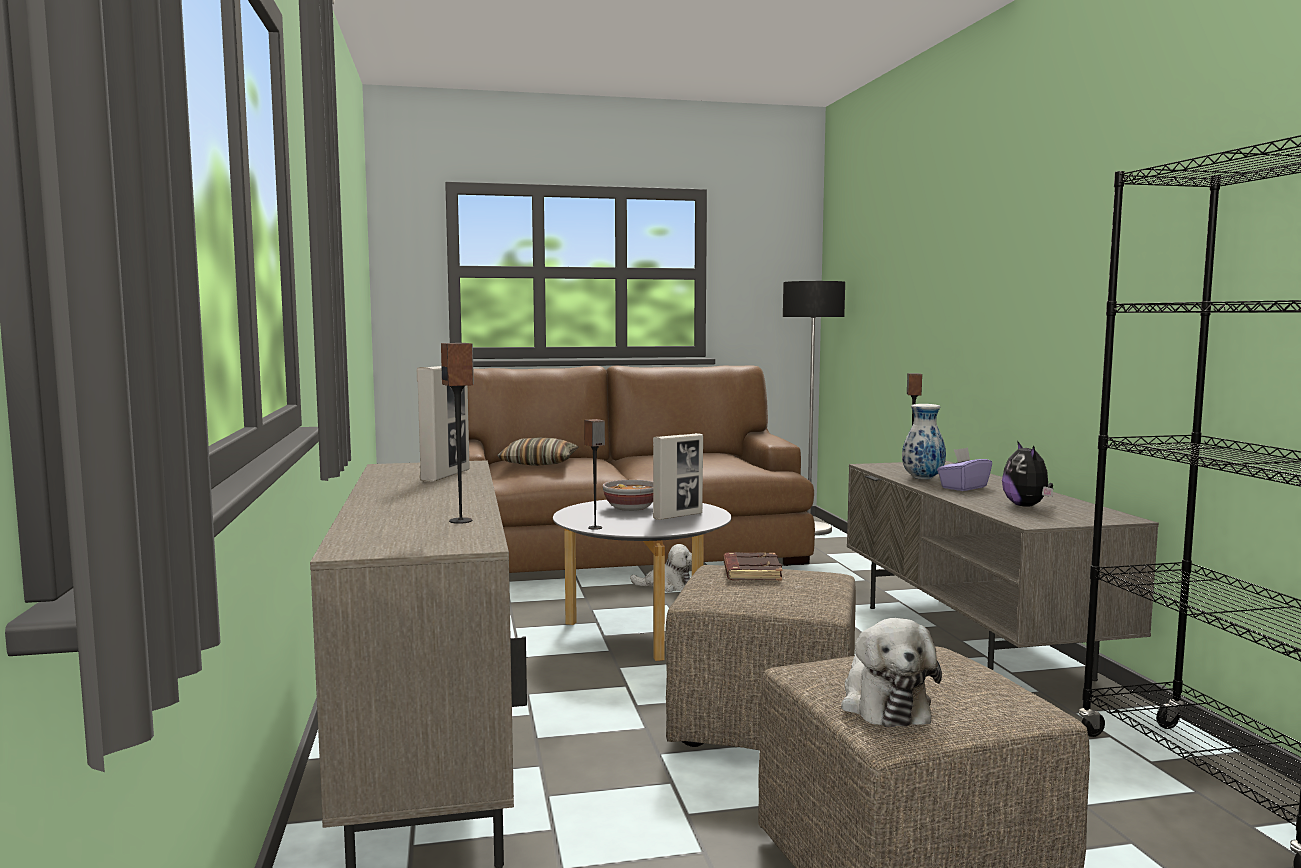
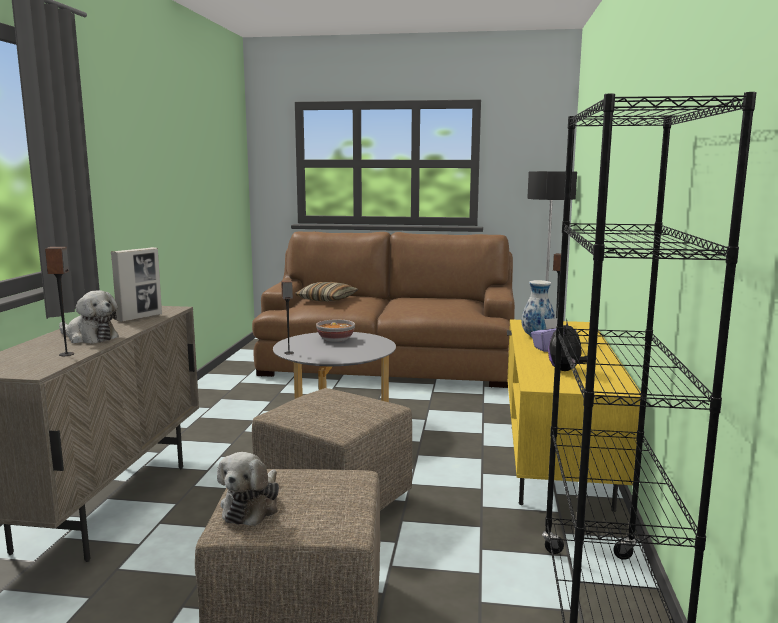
camera: 20 degrees right, 5 degrees up
(667, 586) = (389, 393): plush toy -> plush toy (89, 337)
(678, 516) = (355, 349): picture frame -> none
(750, 572) = (334, 398): brown book -> none
(973, 641) = (558, 464): grey tv stand -> yellow tv stand

